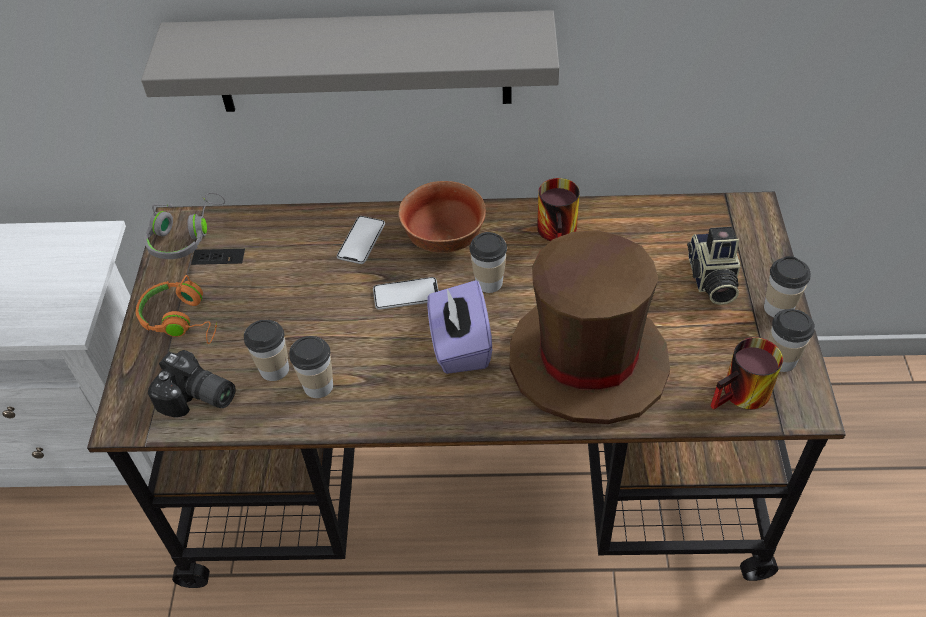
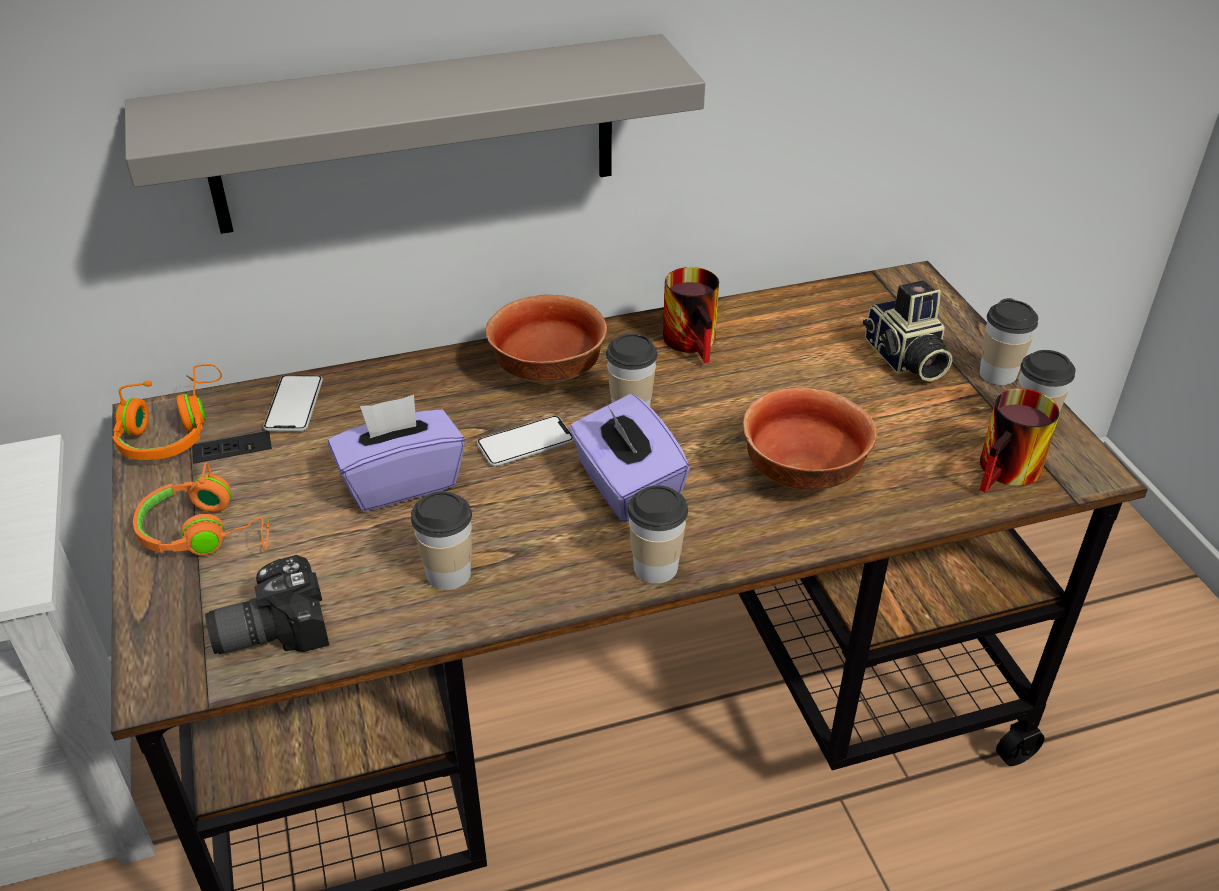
camera: 20 degrees left, 10 degrees down
(185, 235) = (171, 429): grey headphones -> orange headphones
(197, 399) = (270, 628): camera -> camera turned 150 degrees clockwise
(274, 369) = (374, 566): cup -> cup (655, 567)
(313, 307) = (401, 481): none -> purple tissue box
(361, 241) = (435, 393): phone -> phone (294, 405)
(587, 361) = (801, 472): brown hat -> bowl

